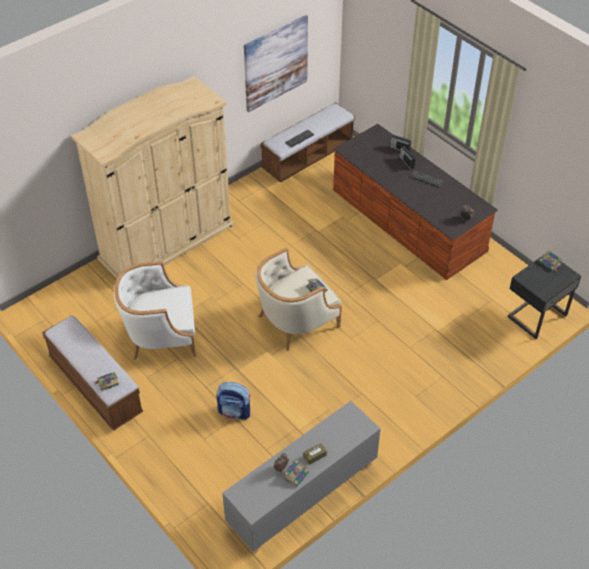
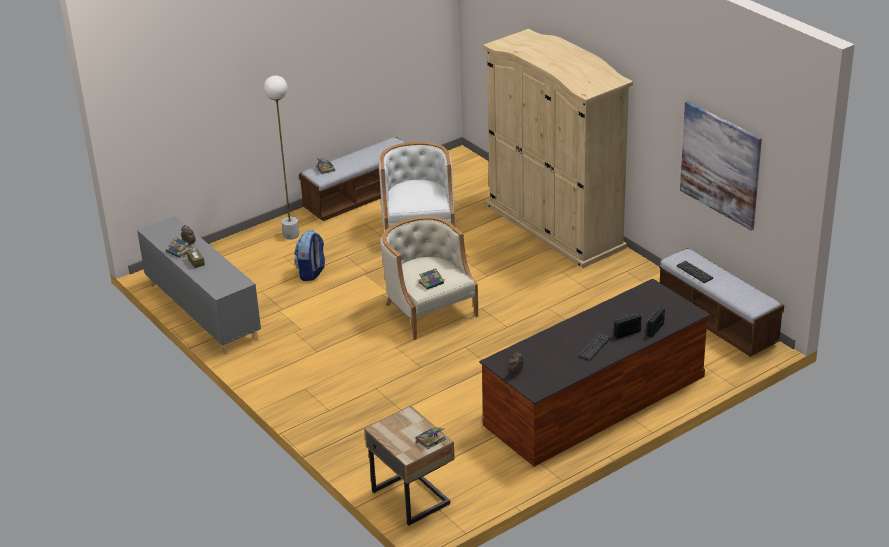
camera: 95 degrees right, 15 degrees down
(163, 437) = (291, 235): none -> white floor lamp
(535, 315) = (412, 497): black nightstand -> beige nightstand

